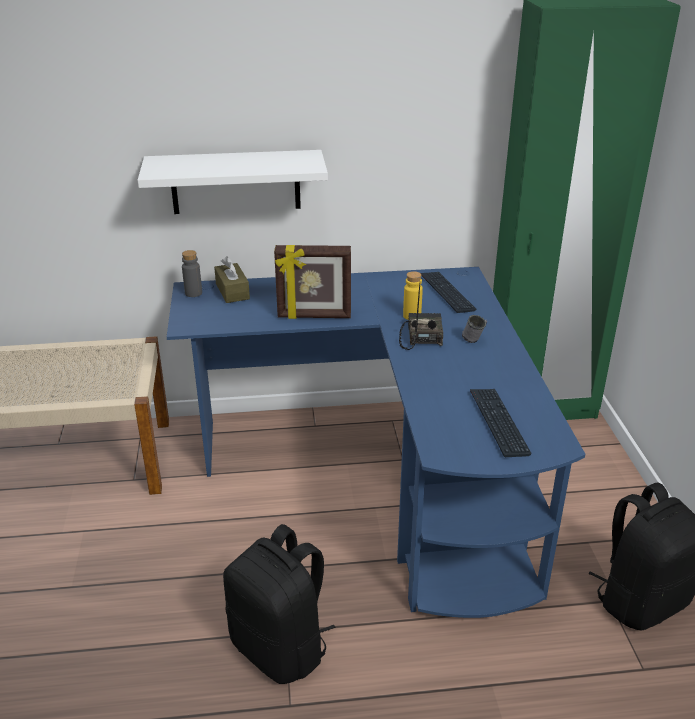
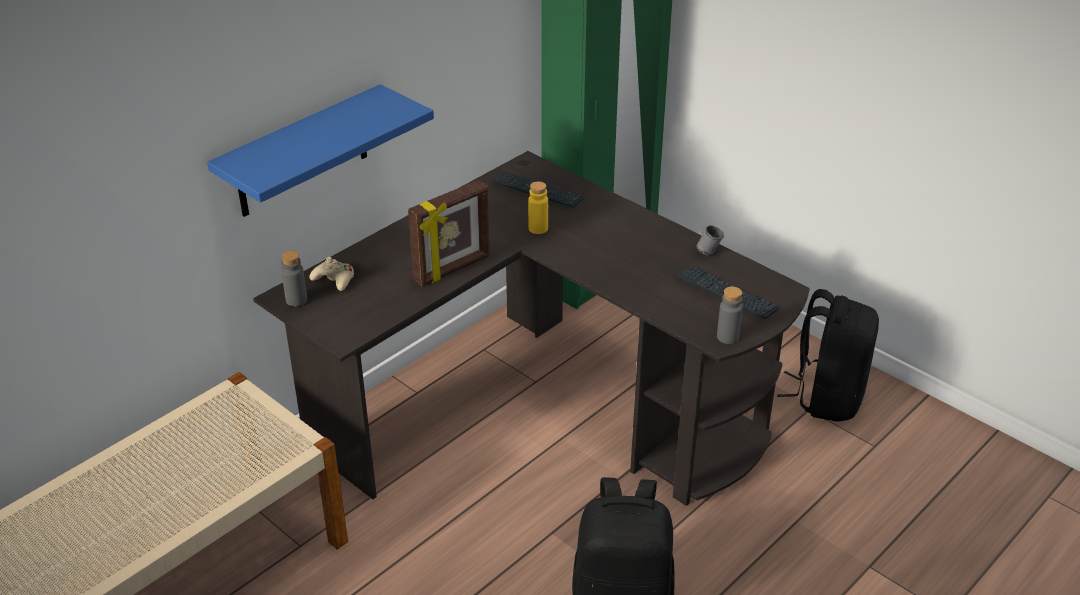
camera: 40 degrees left, 5 degrees up
(232, 291) = (334, 279): brown tissue box -> beige game controller
(235, 182) = (302, 153): white shelf -> blue shelf
(384, 477) = (539, 407): blue desk -> black desk
(421, 336) = (572, 245): radio -> none
(452, 454) = (727, 337): none -> grey bottle
(475, 339) = (618, 227): grey mug -> grey mug (709, 250)

